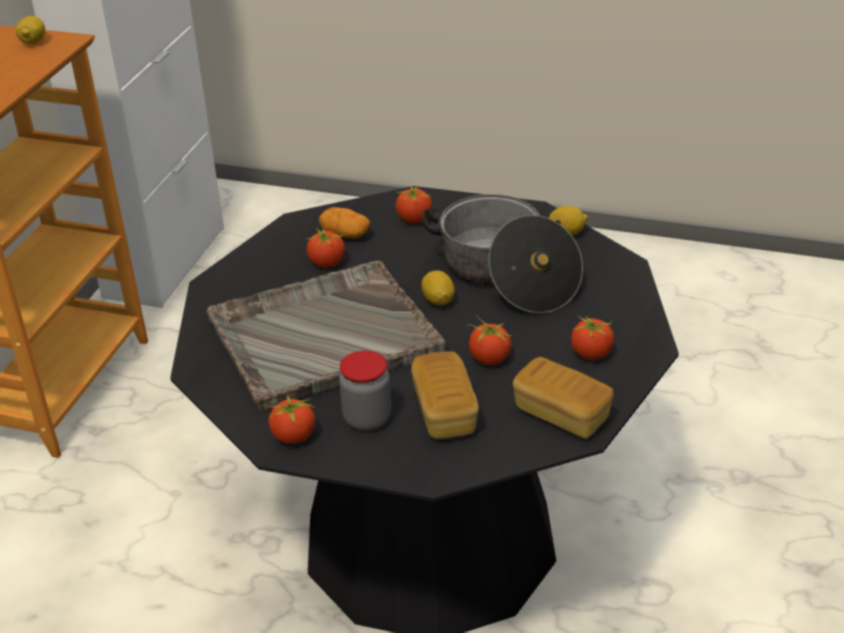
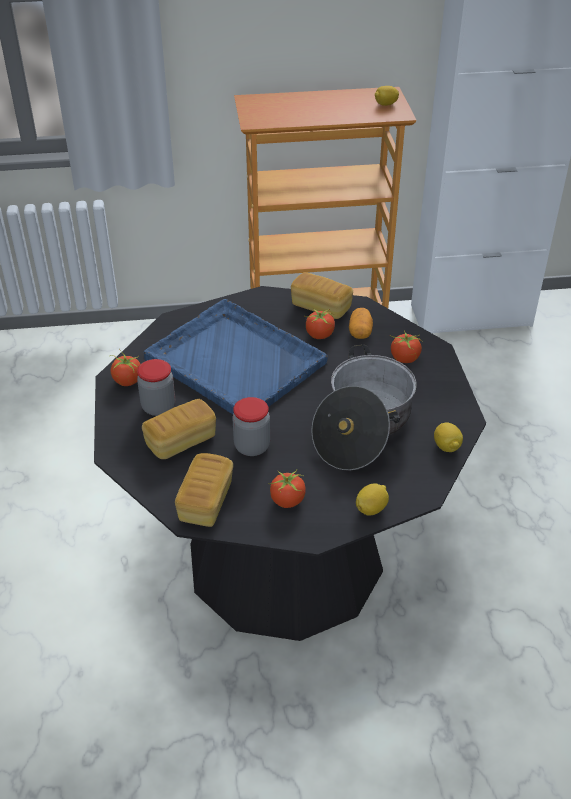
camera: 65 degrees right, 5 degrees up
(275, 249) = (321, 307): none -> bread
(322, 337) = (234, 360): grey tray -> blue tray
(438, 300) = (307, 401): lemon -> lemon (371, 508)
(489, 358) = (252, 446): tomato -> jar

